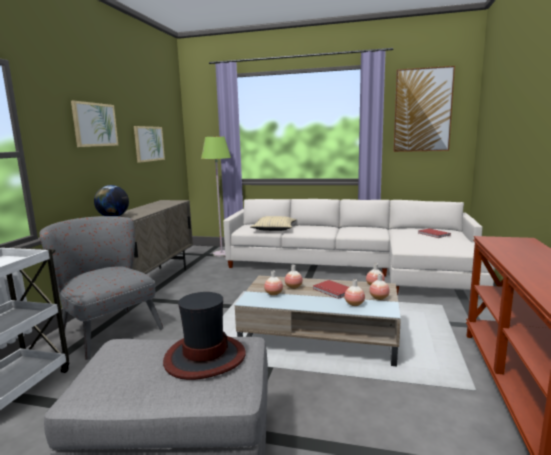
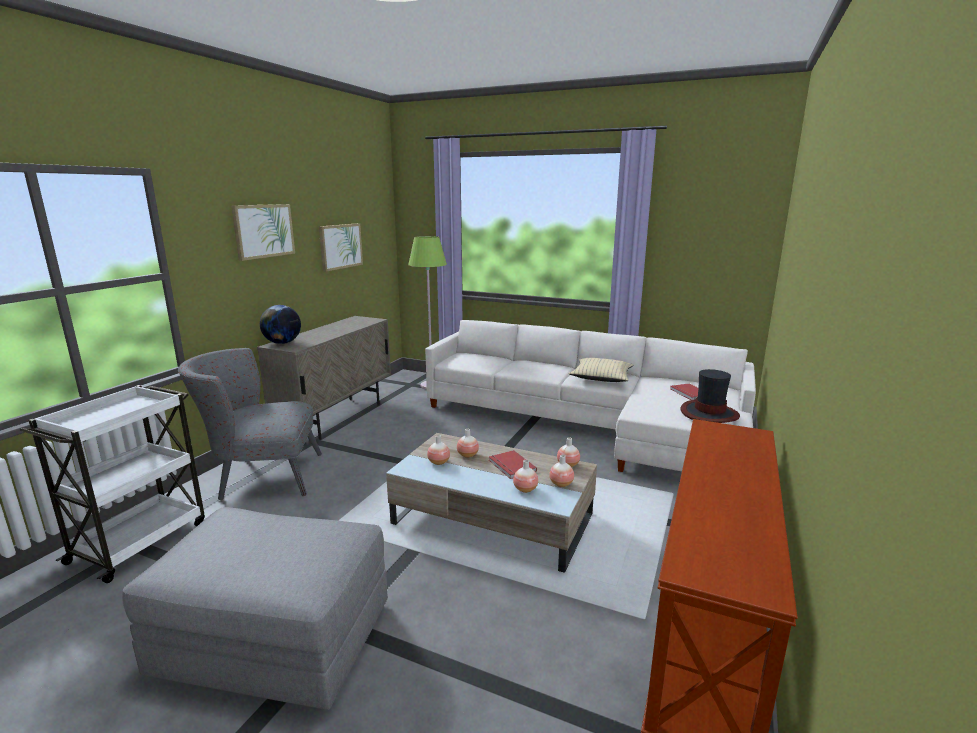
camera: 10 degrees right, 5 degrees up
(106, 328) = (261, 476): grey armchair -> grey armchair turned 60 degrees counterclockwise
(204, 357) = (299, 545): hat -> hat (709, 413)
(274, 229) = (489, 364): beige pillow -> beige pillow (601, 377)
(422, 110) = (705, 215): picture -> none

